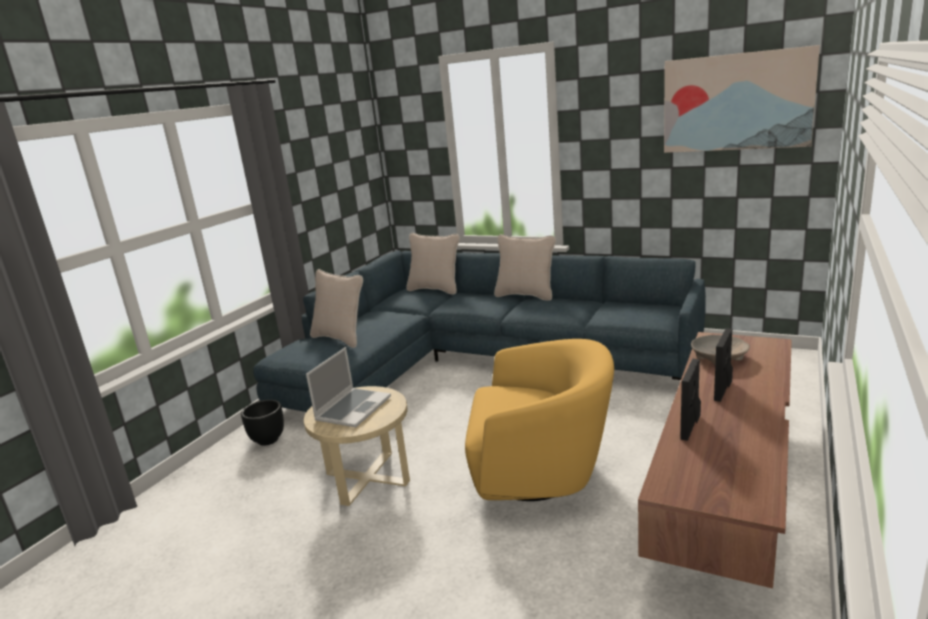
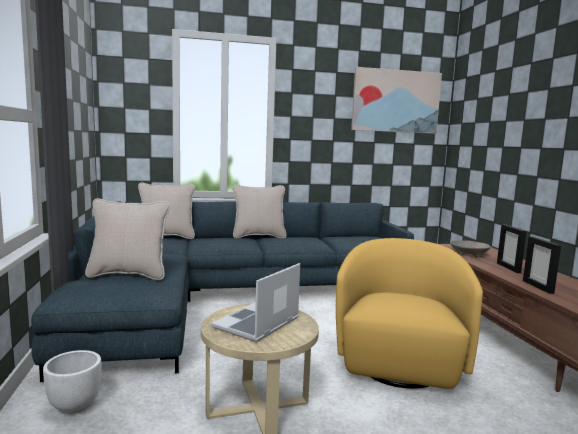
camera: 40 degrees left, 10 degrees down
(268, 440) = (75, 406): black planter -> white planter
(353, 408) = (256, 324): laptop -> laptop turned 135 degrees counterclockwise
(540, 473) = (399, 362): yellow armchair -> yellow armchair turned 45 degrees counterclockwise

